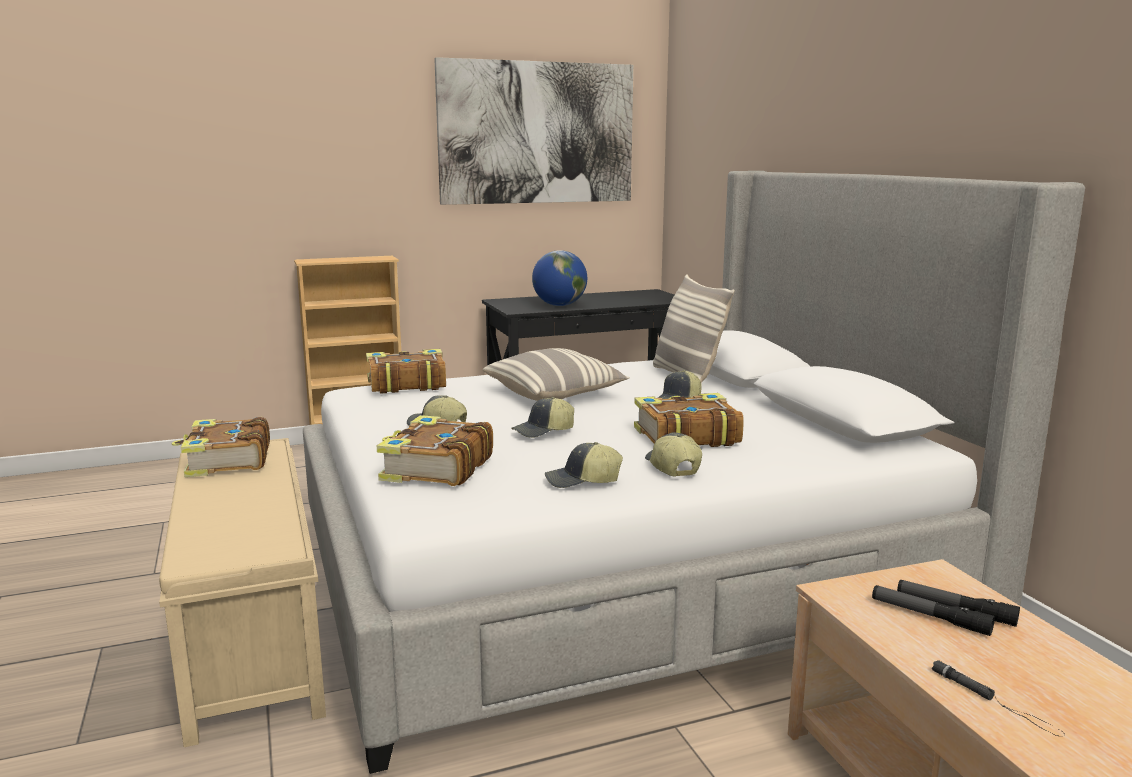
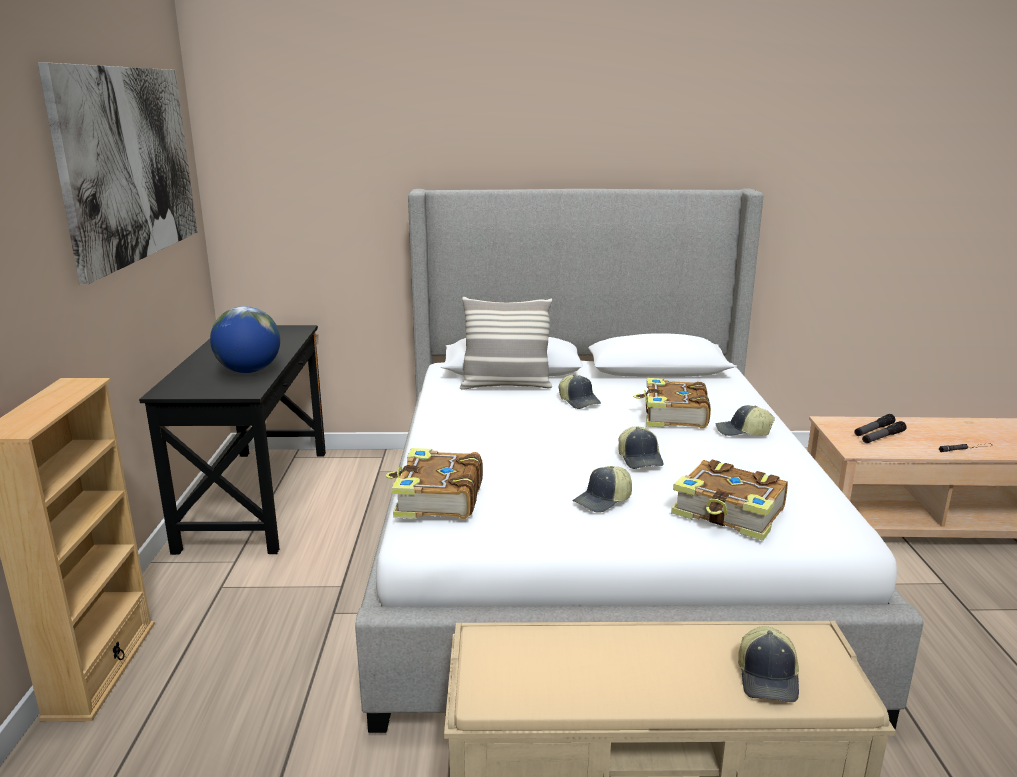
camera: 70 degrees left, 5 degrees up
(226, 461) = (530, 672): book -> none
(555, 394) = (525, 438): pillow -> none
(582, 481) = (769, 464): cap -> cap (769, 678)

